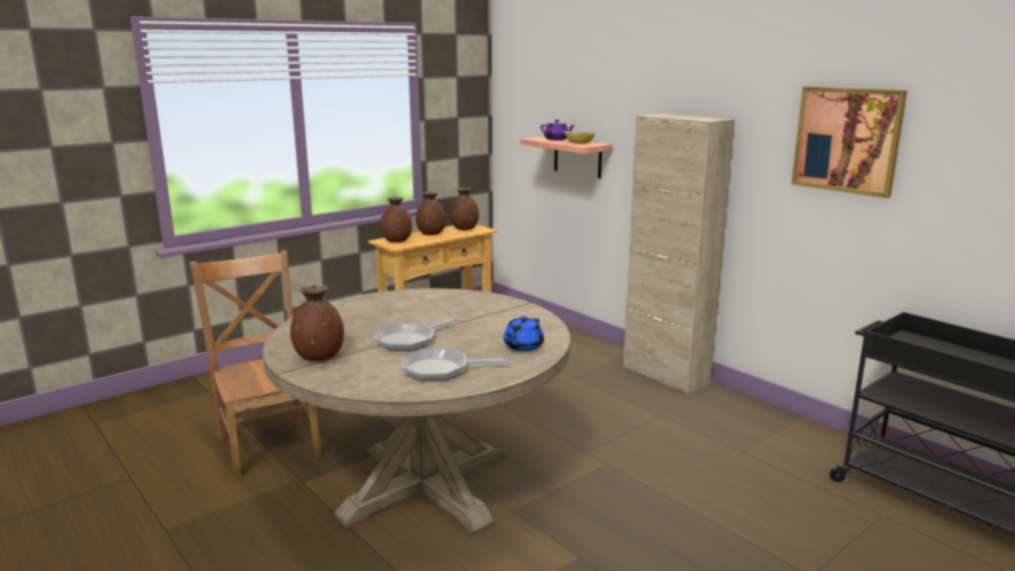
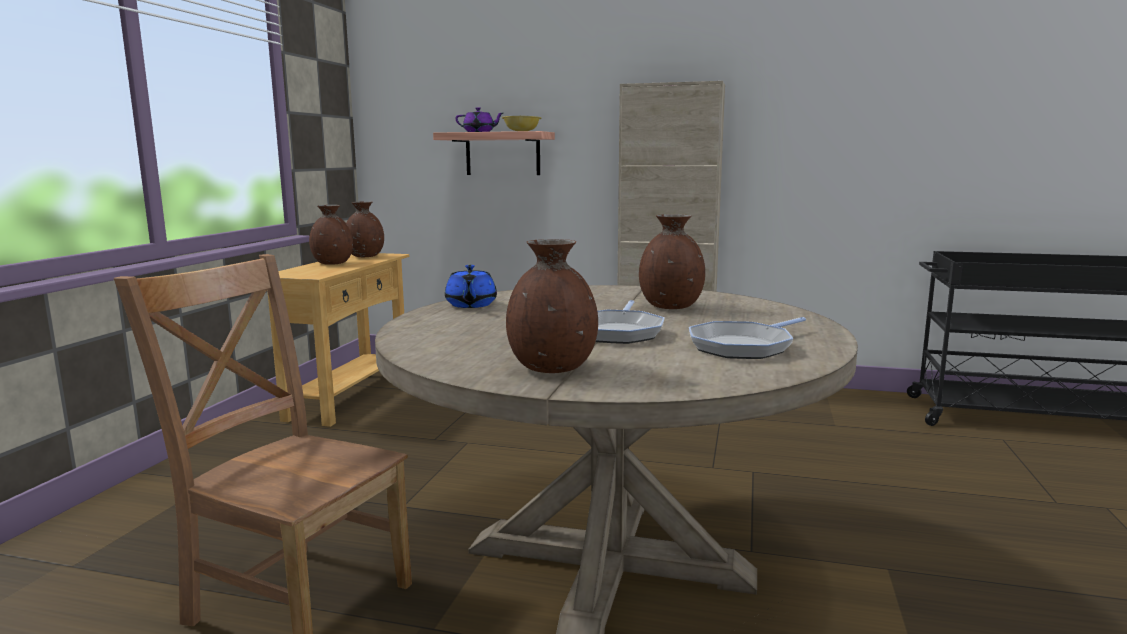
camera: 35 degrees left, 5 degrees down
(397, 241) = (301, 272): brown vase -> brown vase (671, 306)
(522, 347) = (756, 314): blue teapot -> blue teapot (470, 305)
(847, 140) = (853, 94): picture -> none

